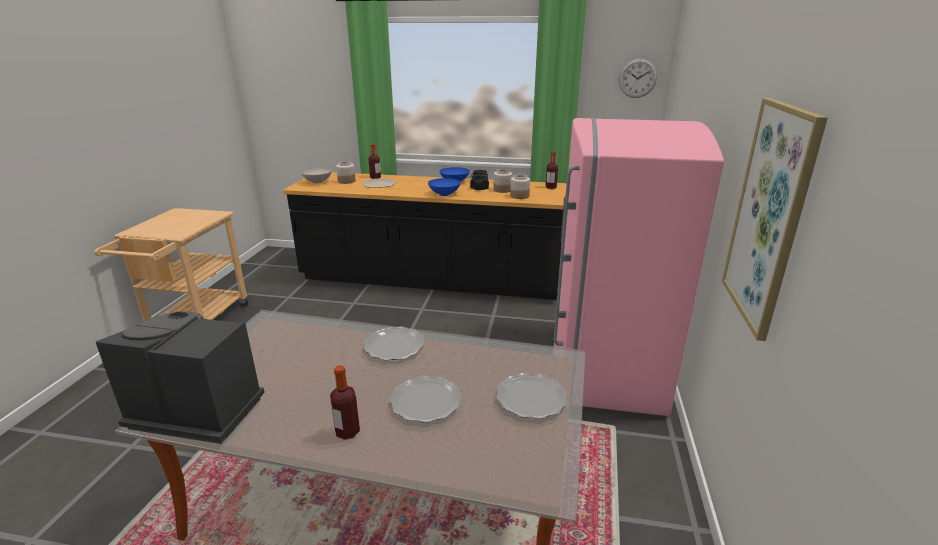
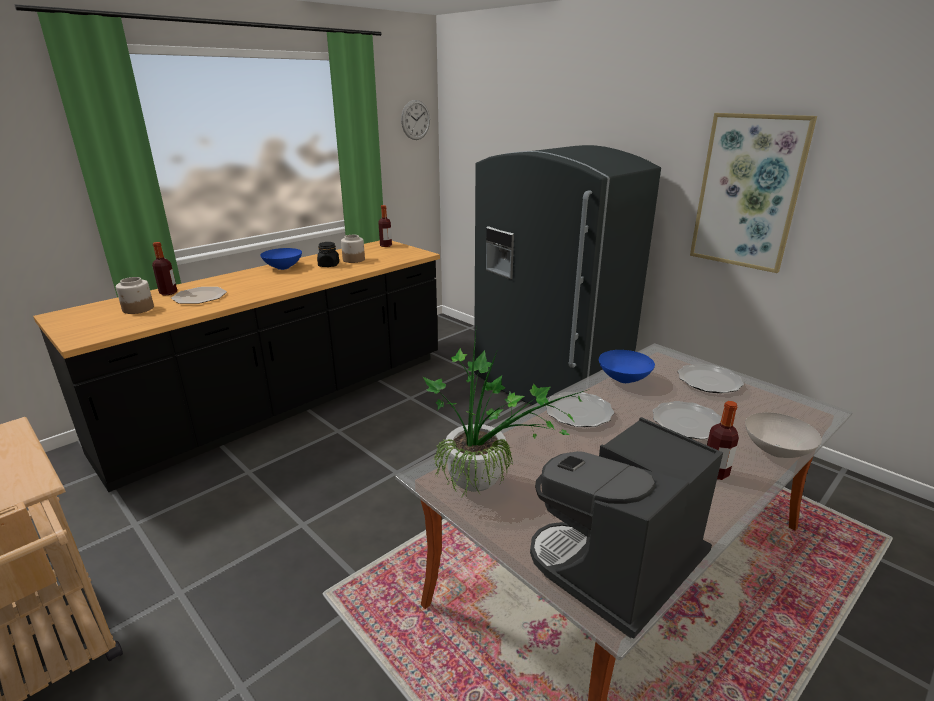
camera: 55 degrees left, 0 degrees up
(269, 339) = (487, 483): none -> potted plant
(317, 182) = (90, 324): white bowl -> white bowl (775, 451)
(444, 194) = (313, 280): blue bowl -> blue bowl (624, 379)
(519, 196) = (384, 259): jar -> none
(605, 367) = (548, 384): pink fridge -> grey fridge

